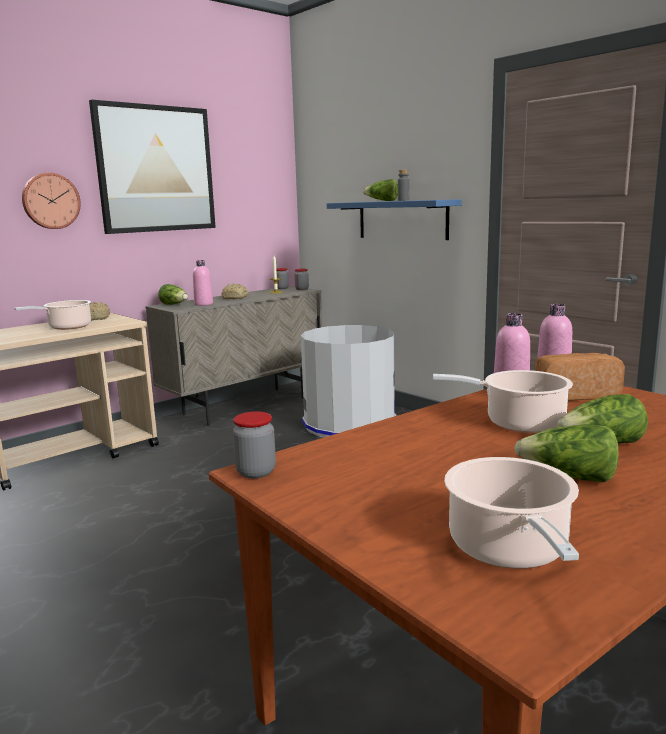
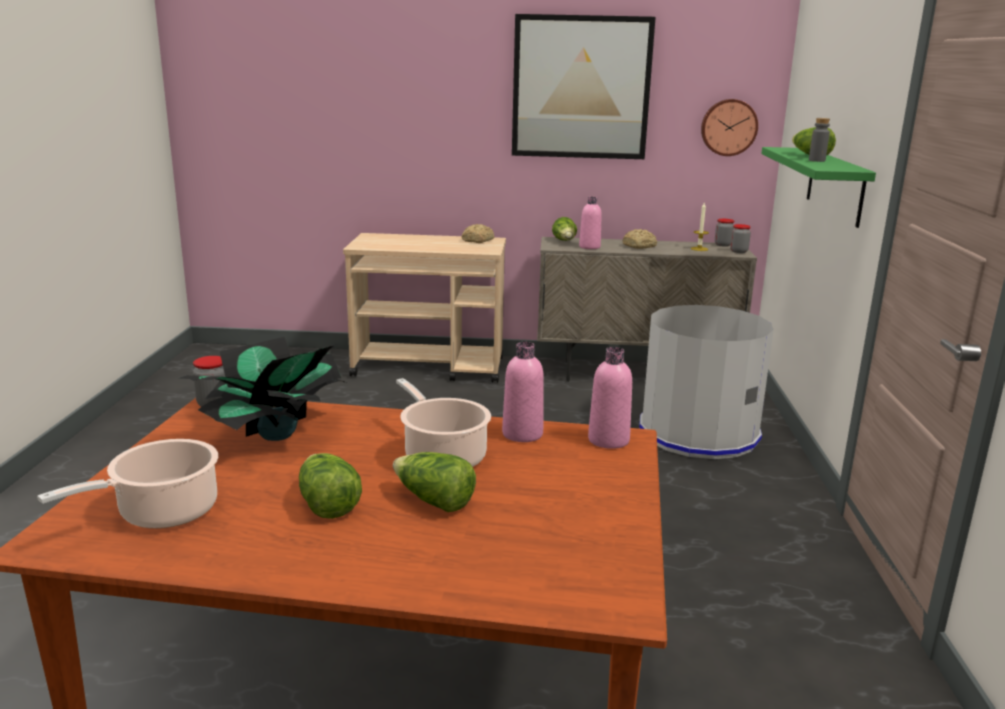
camera: 45 degrees right, 5 degrees up
(50, 201) = (462, 117): wall clock -> wall clock (728, 127)
(67, 327) = (436, 244): cooking pot -> none
(384, 464) = (275, 435): none -> potted plant
(402, 220) = (835, 185): blue shelf -> green shelf
(573, 394) = (576, 459): bread -> none

